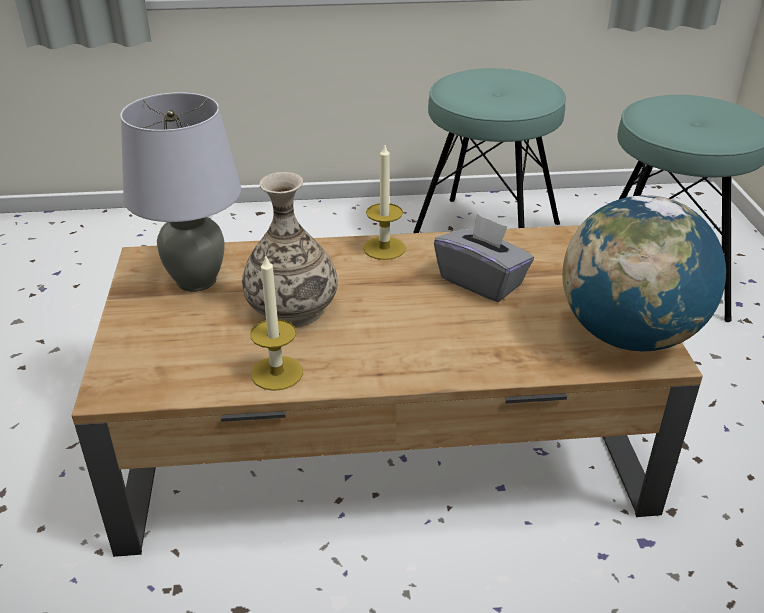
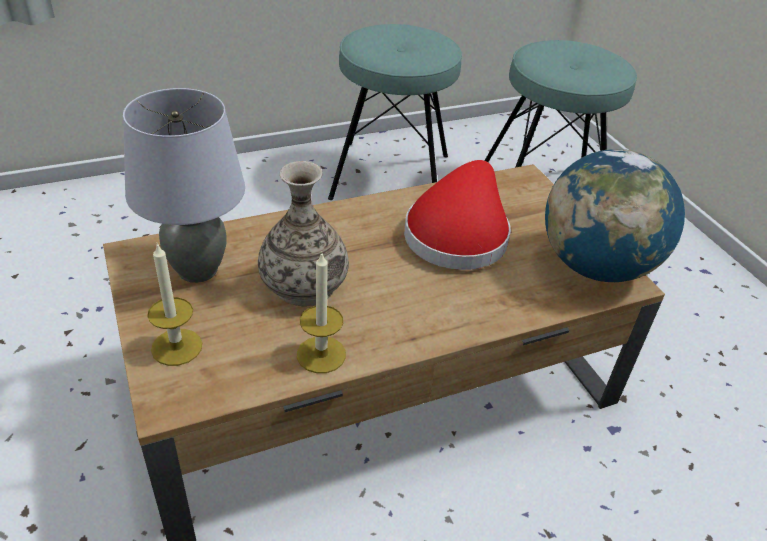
camera: 20 degrees left, 5 degrees up
(384, 248) = (359, 211): candle -> candle (177, 347)
(481, 281) = (458, 233): grey tissue box -> red hat

